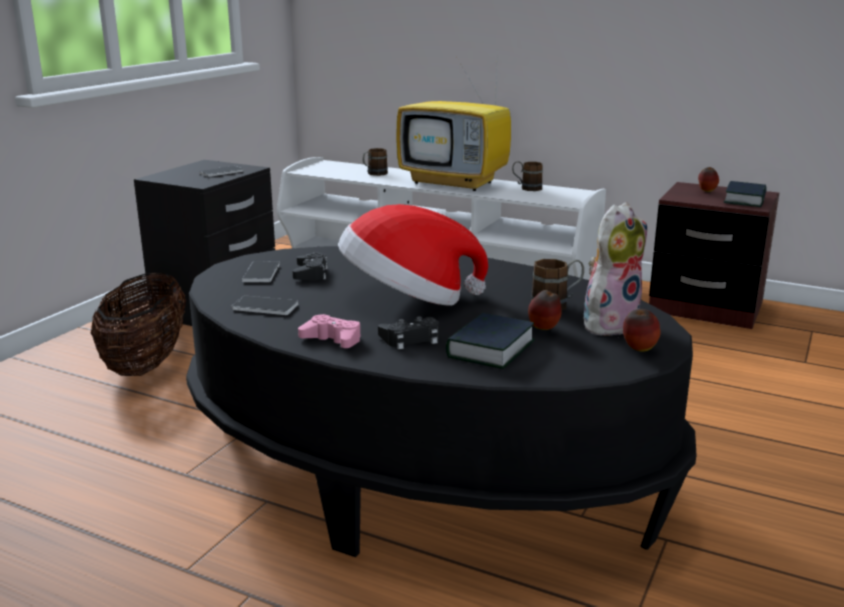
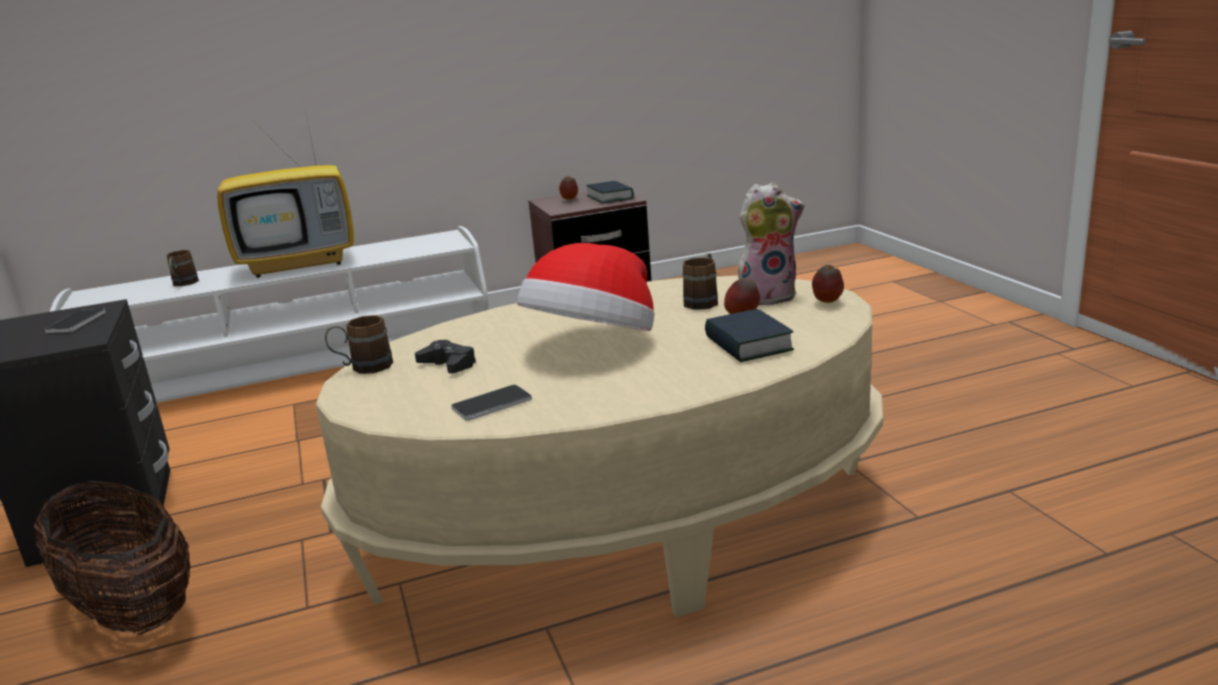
camera: 45 degrees left, 0 degrees up
(261, 273) = (399, 385): phone -> none
(332, 339) = (624, 395): pink game controller -> none
(411, 339) = (679, 365): black game controller -> none
(421, 472) = (624, 523): black coffee table -> beige coffee table
(526, 188) = (384, 247): brown mug -> brown mug (363, 368)
(609, 323) = (767, 296): plush toy -> plush toy turned 75 degrees clockwise

